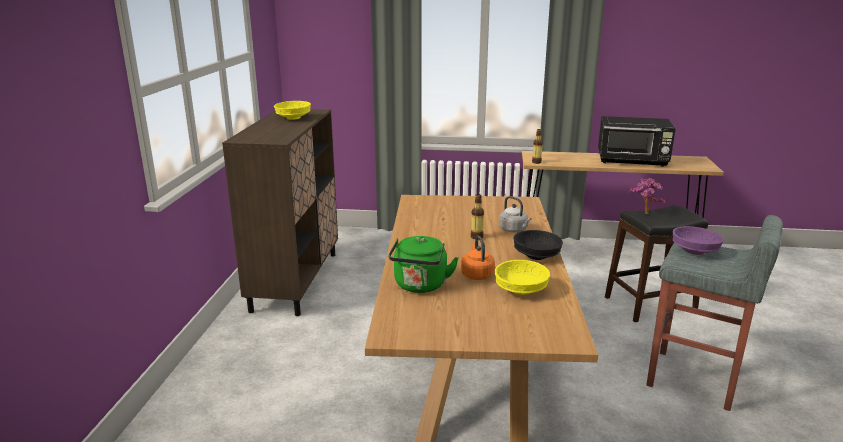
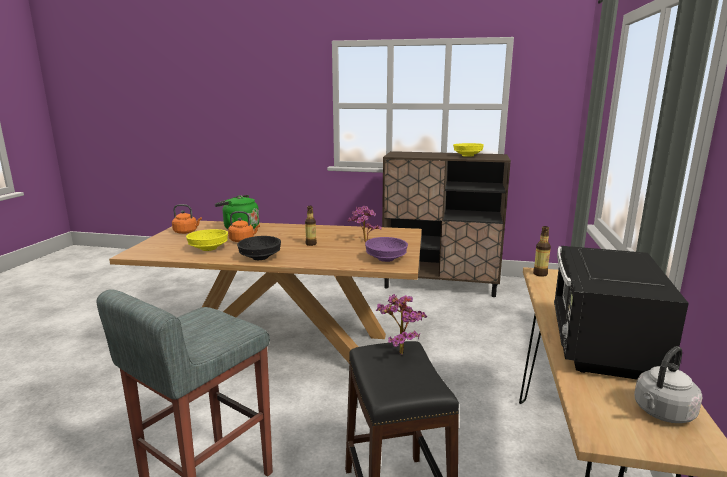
camera: 95 degrees right, 5 degrees down
(448, 324) = (186, 232): none -> orange kettle
(462, 215) = (363, 242): none -> potted plant
(514, 230) = (320, 255): grey kettle -> grey kettle (662, 413)
(695, 251) = (221, 328): purple bowl -> purple bowl (385, 259)

